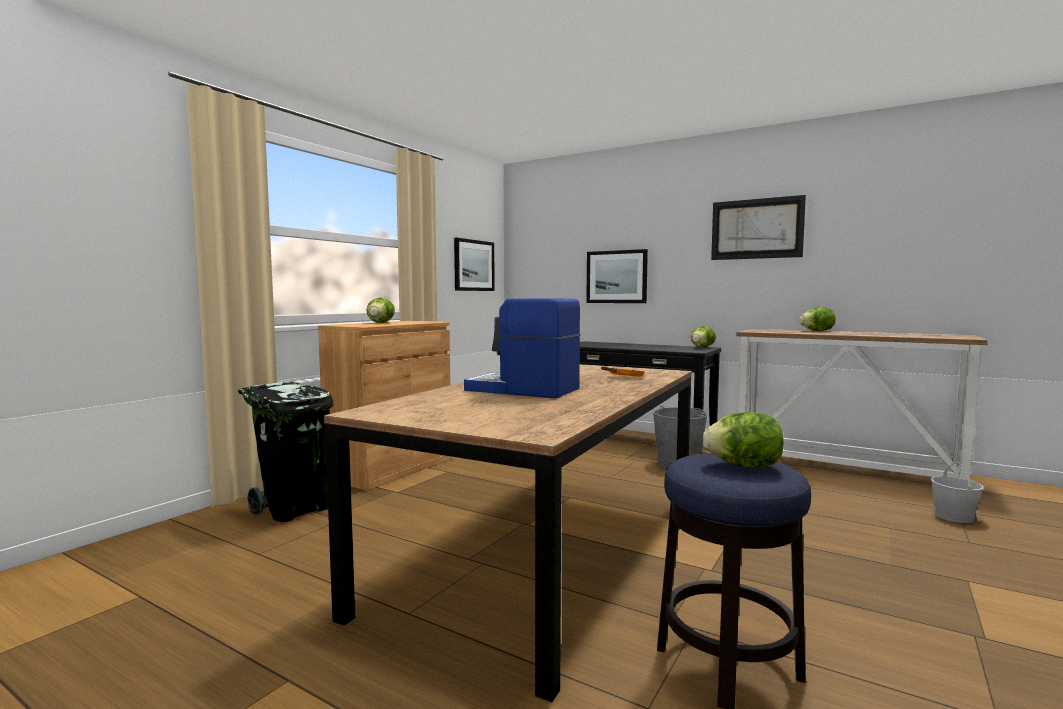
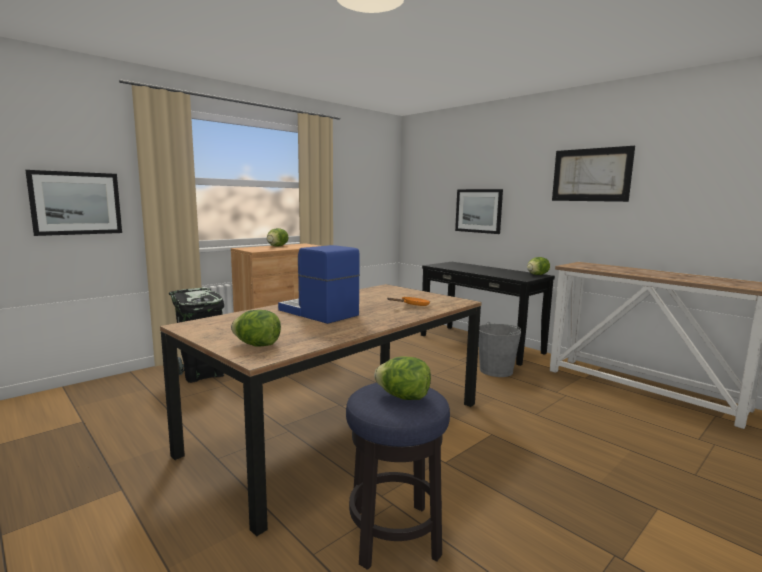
camera: 15 degrees right, 5 degrees up
(474, 265) = (370, 198): picture -> picture (76, 203)
(817, 331) = (632, 268): lettuce -> lettuce (257, 345)
(954, 517) = (705, 449): white bucket -> none

